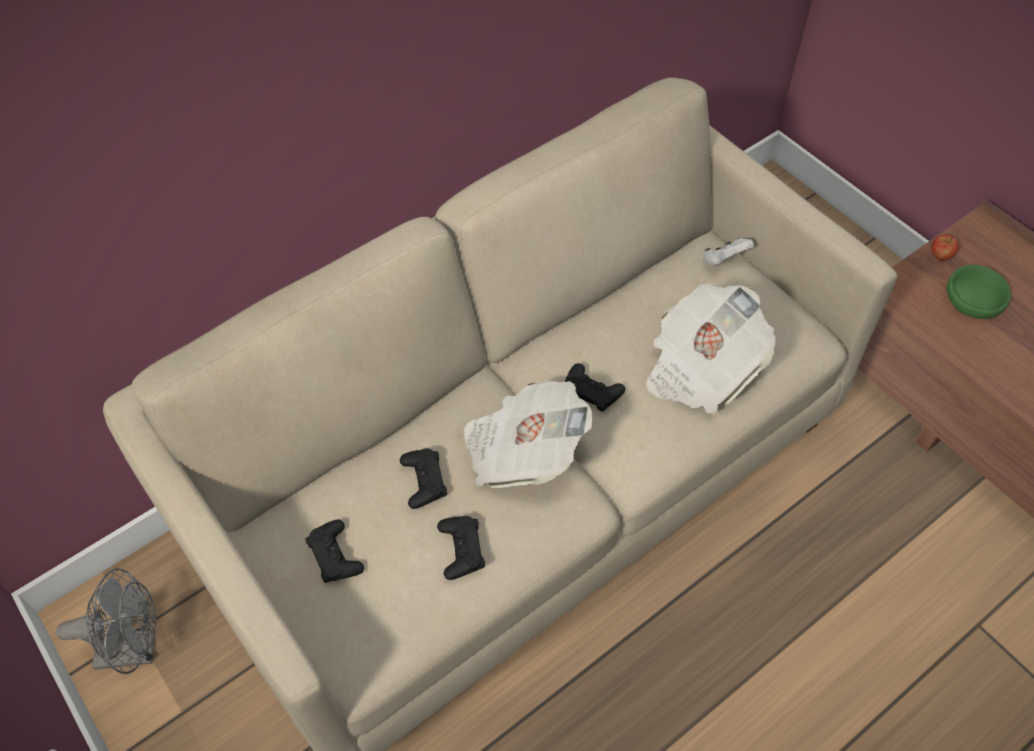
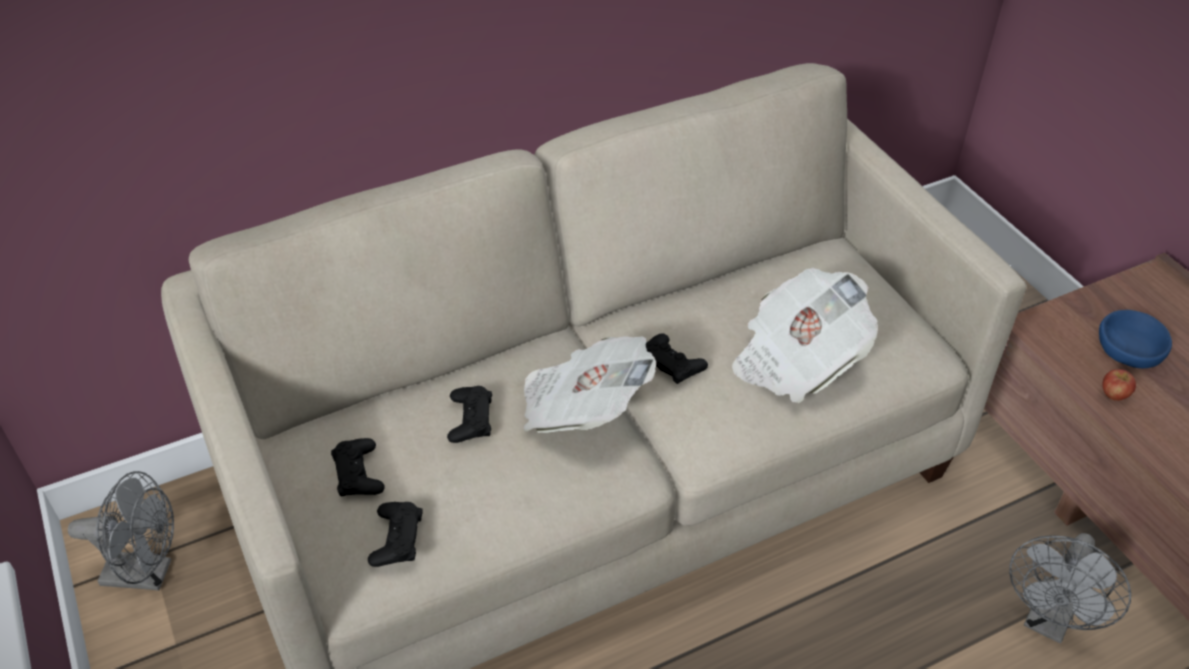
camera: 10 degrees right, 10 degrees down
(461, 549) = (491, 490): black game controller -> black game controller (396, 538)
(724, 260) = (848, 264): white game controller -> none
(927, 542) = (1048, 621): none -> grey fan
(940, 255) = (1099, 299): apple -> apple (1113, 394)
(974, 298) = (1130, 346): green bowl -> blue bowl

